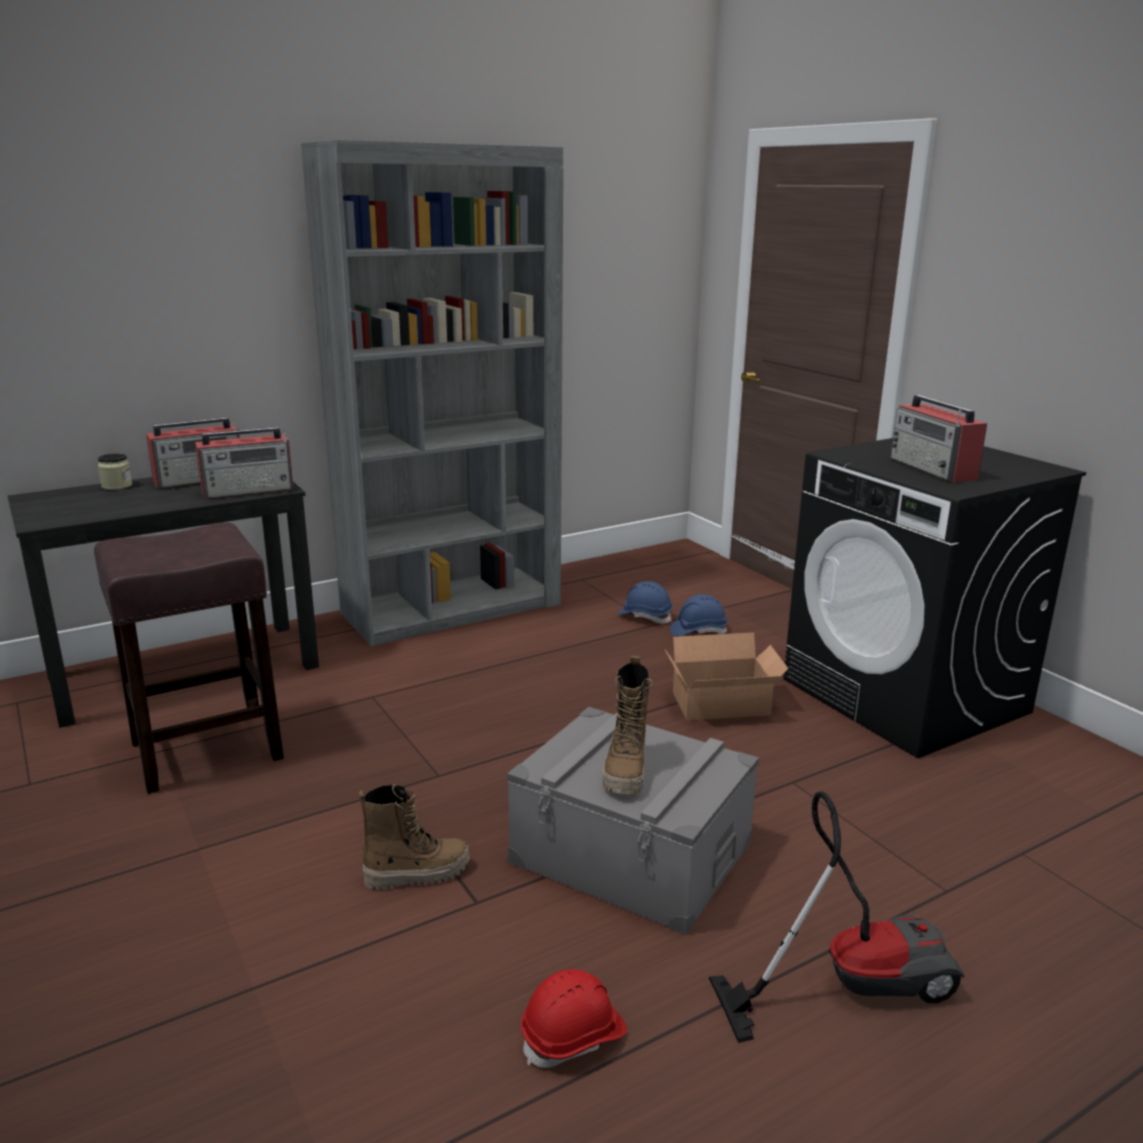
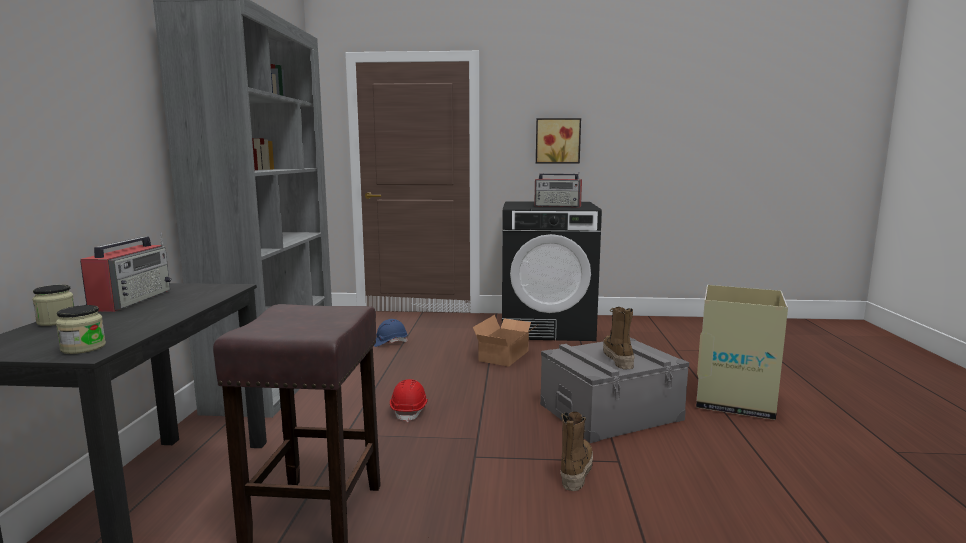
camera: 55 degrees left, 10 degrees down
(50, 517) = (83, 348): none -> jar
(249, 490) = (210, 293): radio -> none
(574, 1037) = (744, 466): red hard hat -> red hard hat (409, 411)
(626, 771) = (617, 358): boot -> boot turned 135 degrees counterclockwise
(698, 631) = (427, 338): blue hard hat -> none
(850, 980) = (734, 400): vacuum cleaner -> cardboard box
(1049, 322) = (557, 141): none -> picture

